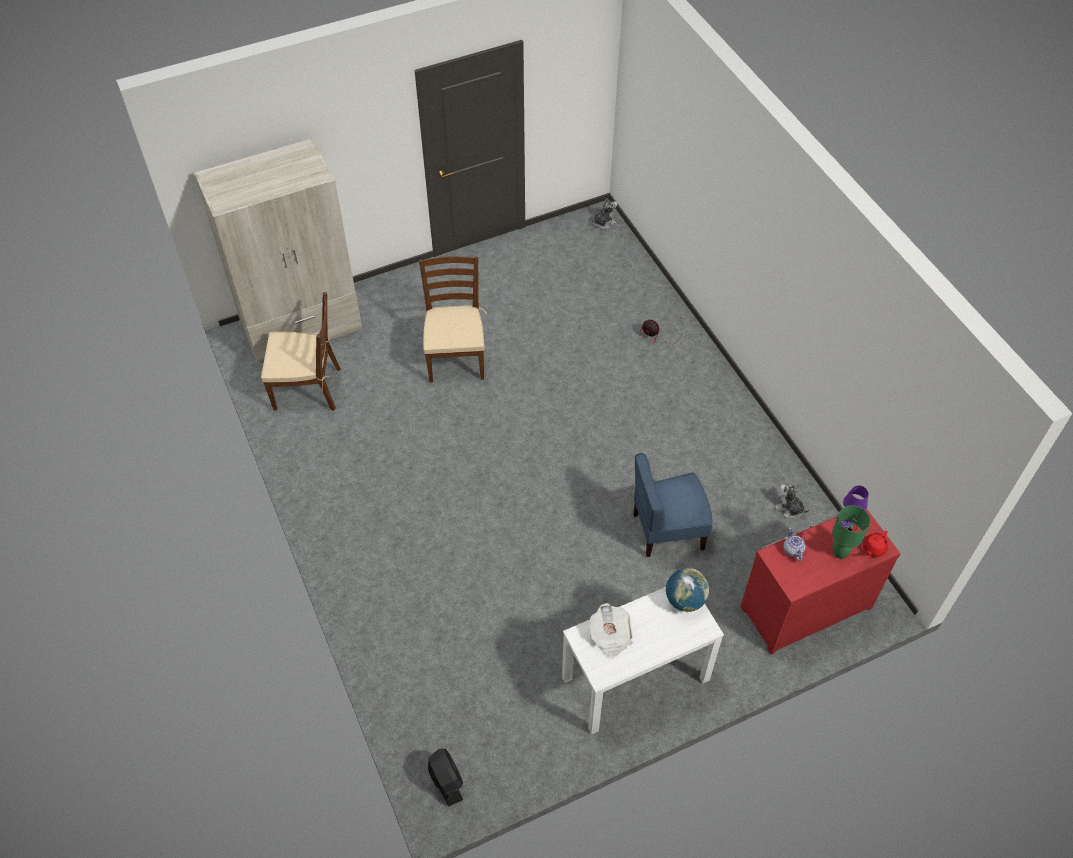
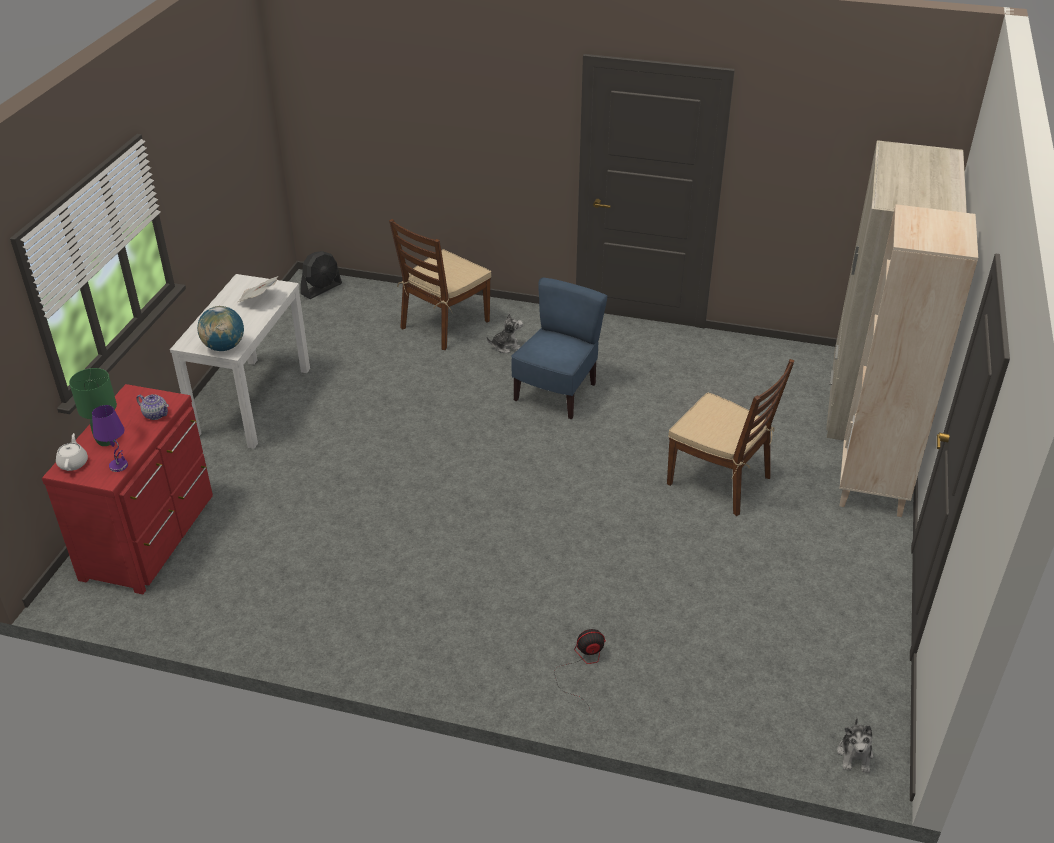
camera: 130 degrees right, 15 degrees down
(308, 388) = (772, 374): brown chair -> brown chair (444, 325)
(396, 290) = (872, 488): none -> beige bookcase
(446, 781) = (321, 289): black fan -> black fan turned 60 degrees counterclockwise
(667, 530) = (339, 500): blue chair -> blue chair (556, 393)
(789, 508) = (239, 603): plush toy -> plush toy (506, 346)
(873, 548) = (73, 463): red teapot -> white teapot

